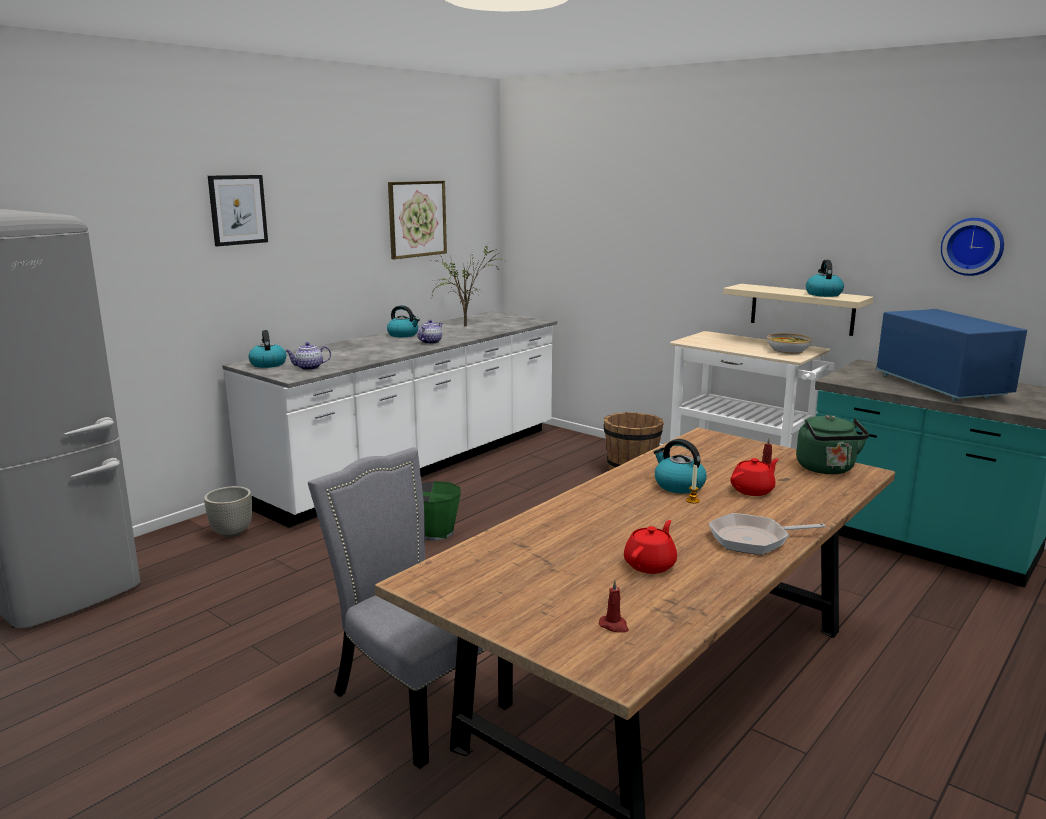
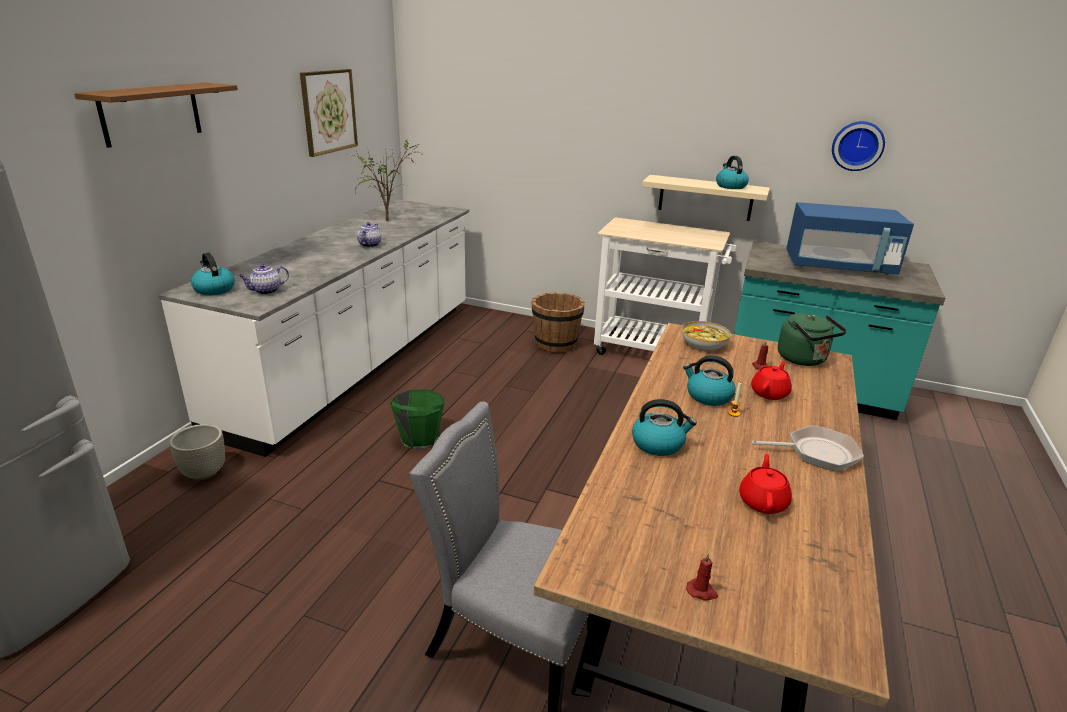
camera: 20 degrees left, 10 degrees up
(238, 210) = (151, 113): picture -> brown shelf
(403, 335) = (334, 236): kettle -> kettle (658, 444)
(614, 626) = (796, 590): red candle -> red candle (702, 591)
(754, 539) = (817, 453): frying pan -> frying pan turned 150 degrees counterclockwise
(788, 350) = (701, 237): bowl -> bowl (703, 344)
(941, 386) = (838, 267): blue microwave -> blue microwave turned 135 degrees clockwise

